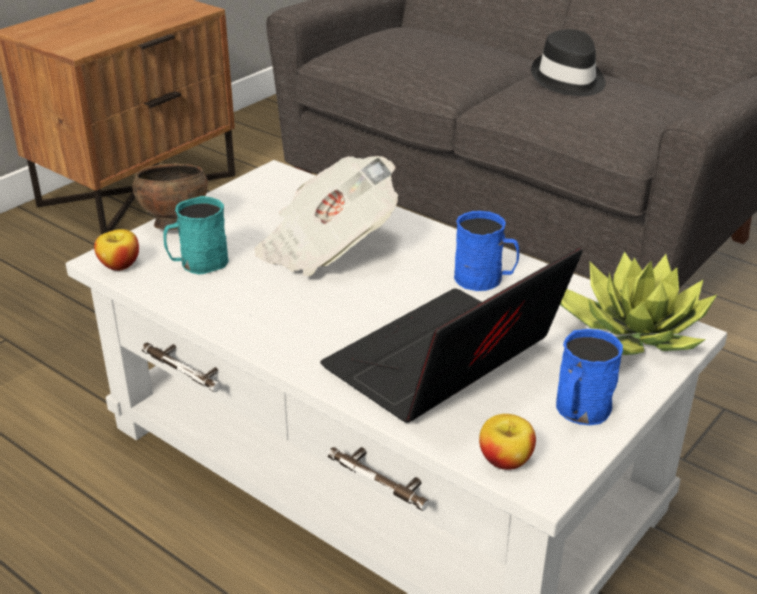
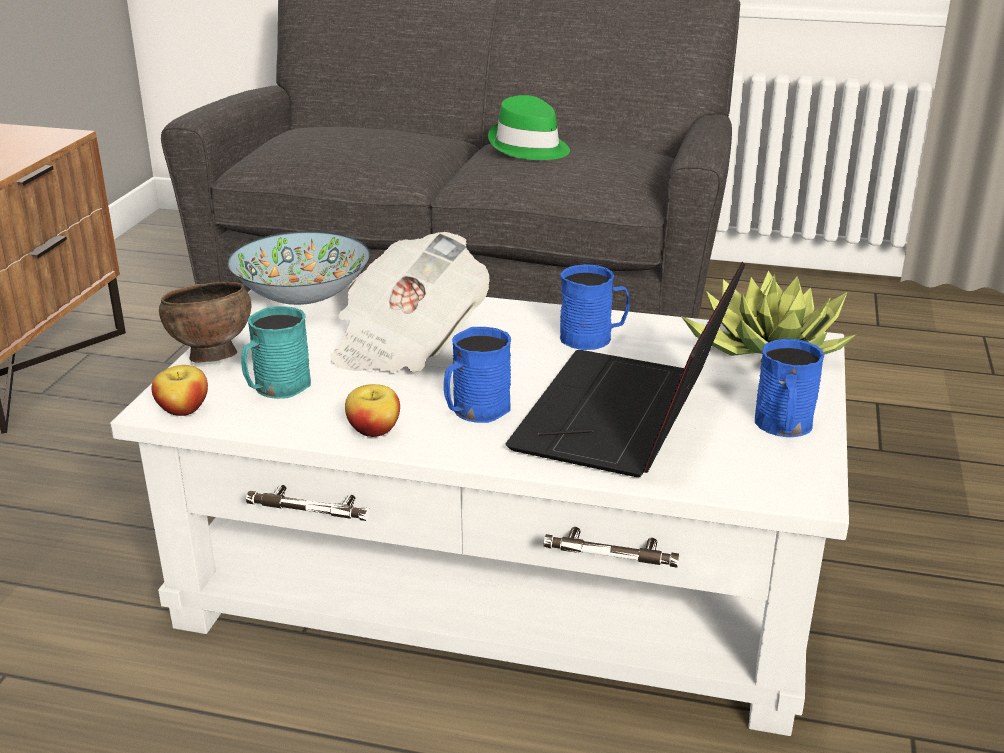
camera: 25 degrees left, 5 degrees down
(282, 186) = (302, 296): none -> bowl
(328, 324) = (475, 411): none -> blue mug
(505, 460) = (758, 484): apple -> apple (374, 430)
(568, 80) = (529, 147): black hat -> green hat

